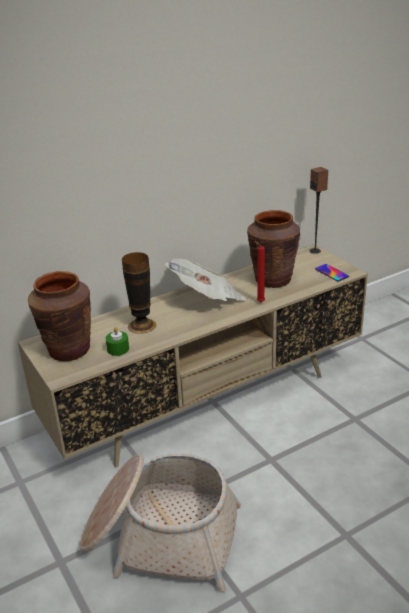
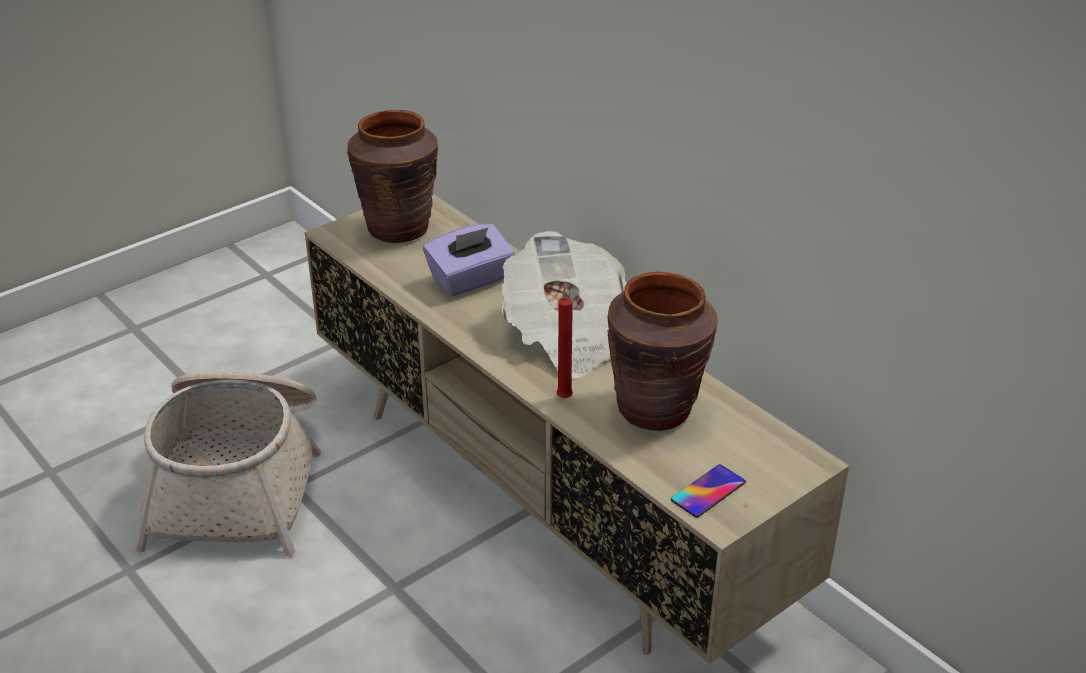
camera: 80 degrees right, 5 degrees up
(118, 349) = (402, 268): green candle -> none
(142, 325) = (470, 280): vase -> purple tissue box
(315, 251) = (810, 466): speaker -> none

